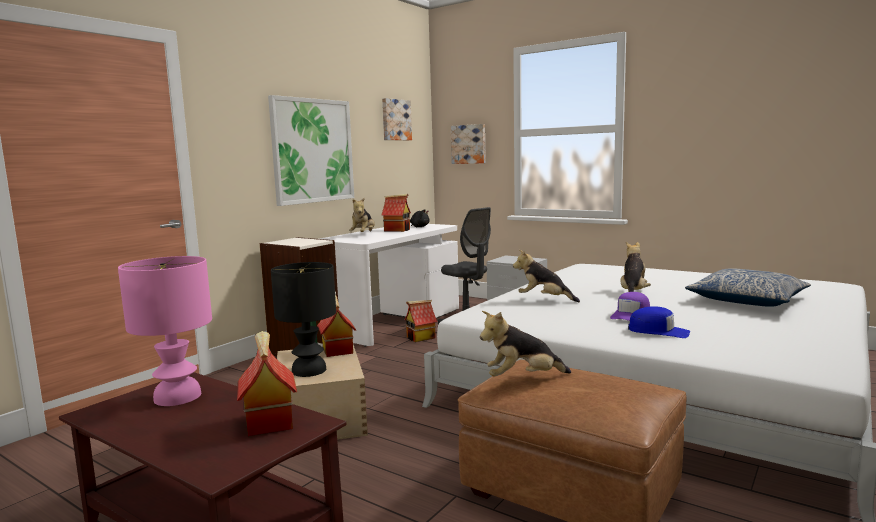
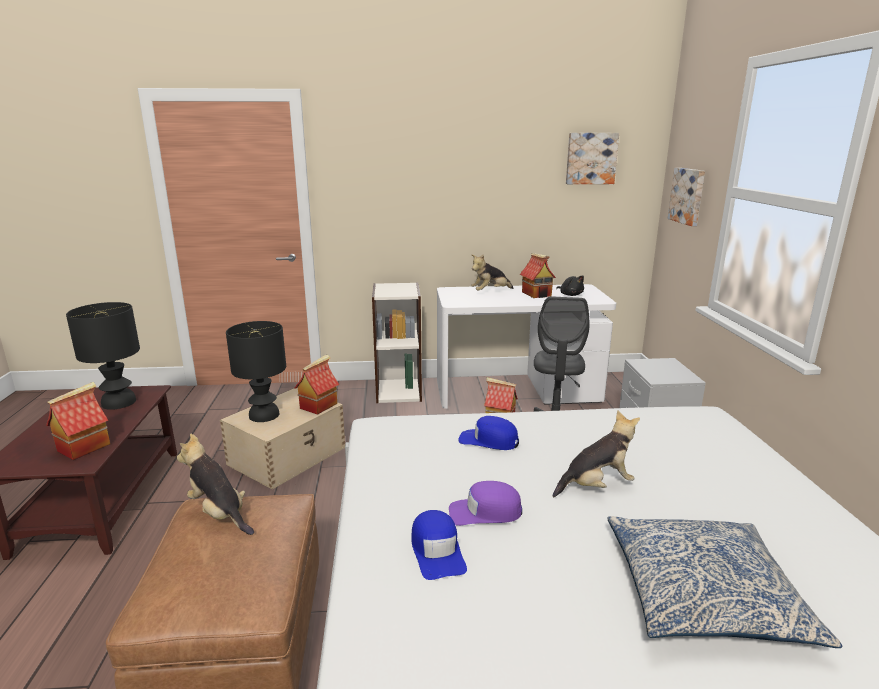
camera: 50 degrees right, 10 degrees up
(179, 396) = (119, 402): pink table lamp -> black table lamp
(312, 151) = (452, 196): picture -> none
(544, 299) = (488, 440): plush toy -> blue cap

